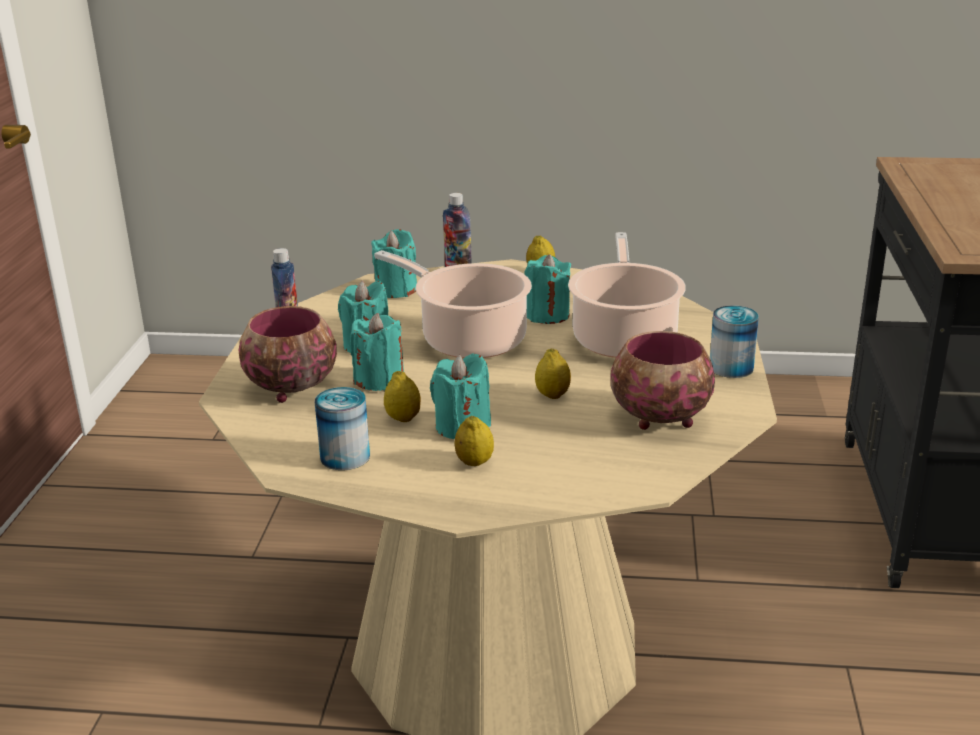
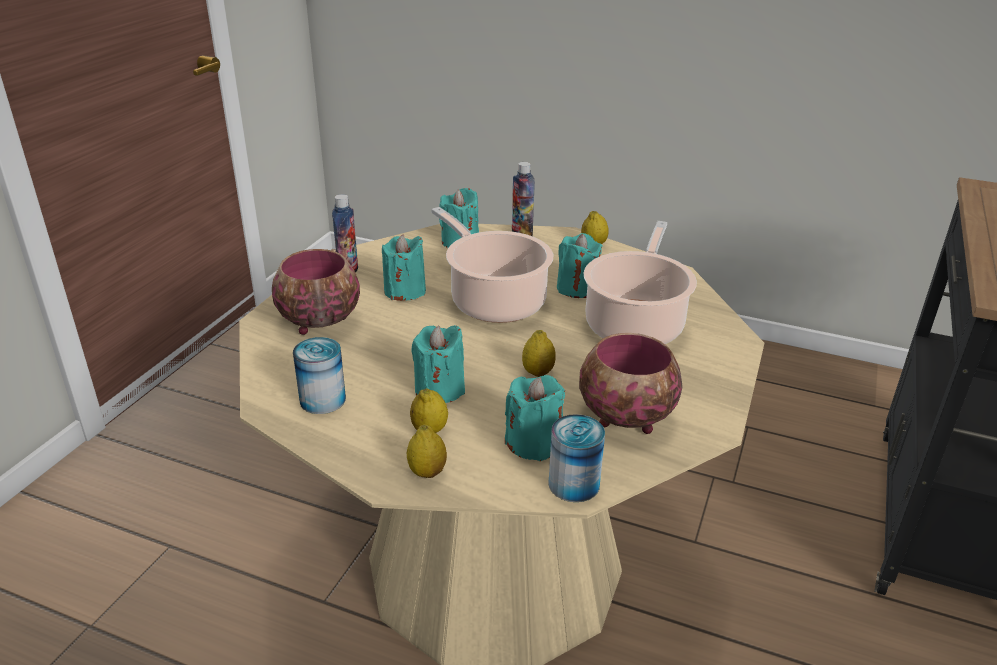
camera: 15 degrees right, 5 degrees up
(380, 380) = (396, 328): turquoise candle -> turquoise candle (534, 443)
(403, 418) = (393, 370): lemon -> lemon (427, 472)
(731, 367) = (722, 375): can -> can (574, 484)

